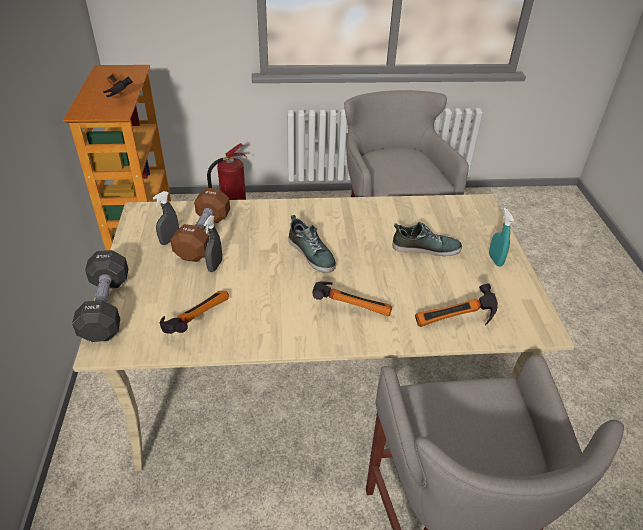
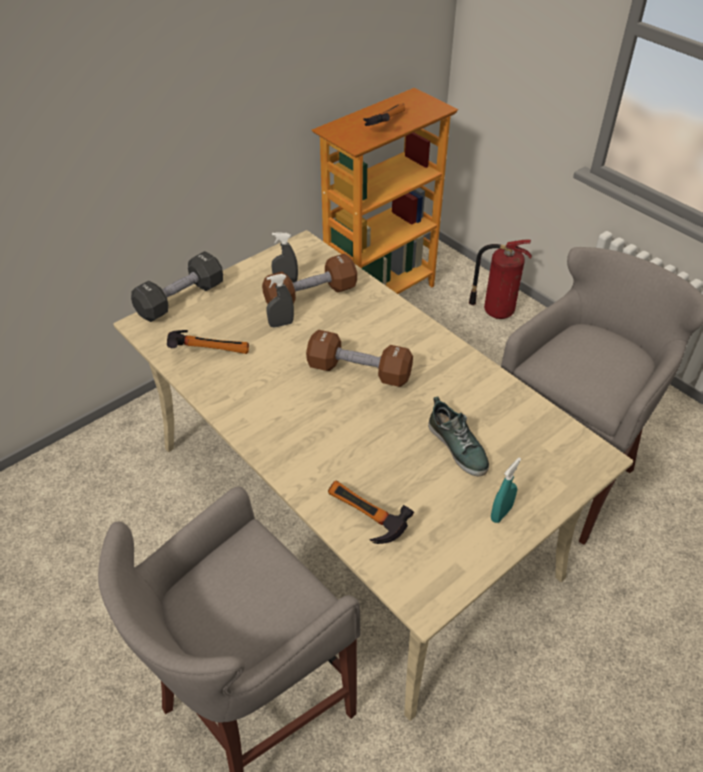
camera: 55 degrees right, 5 degrees up
(312, 254) = (359, 371): shoe -> brown dumbbell
(351, 306) = (313, 434): hammer -> none

